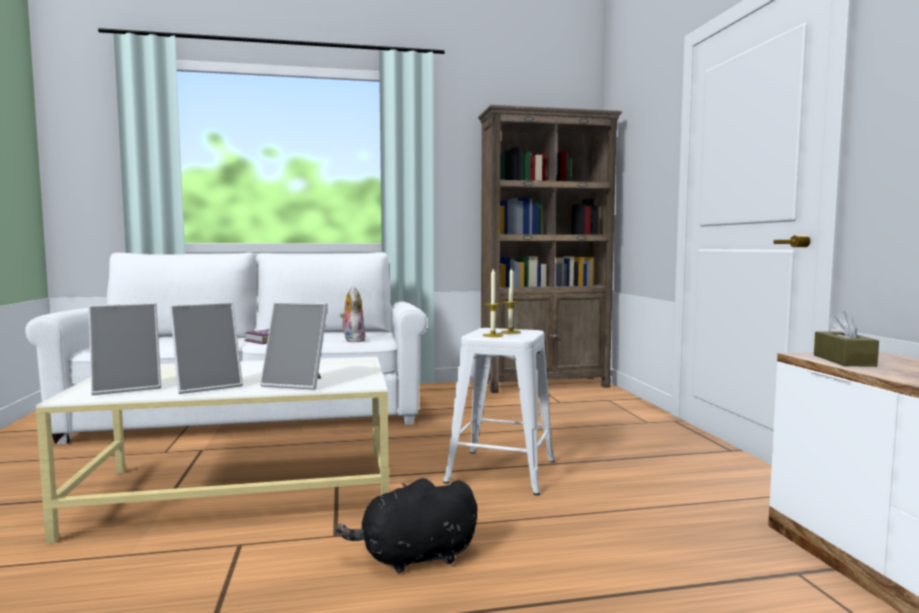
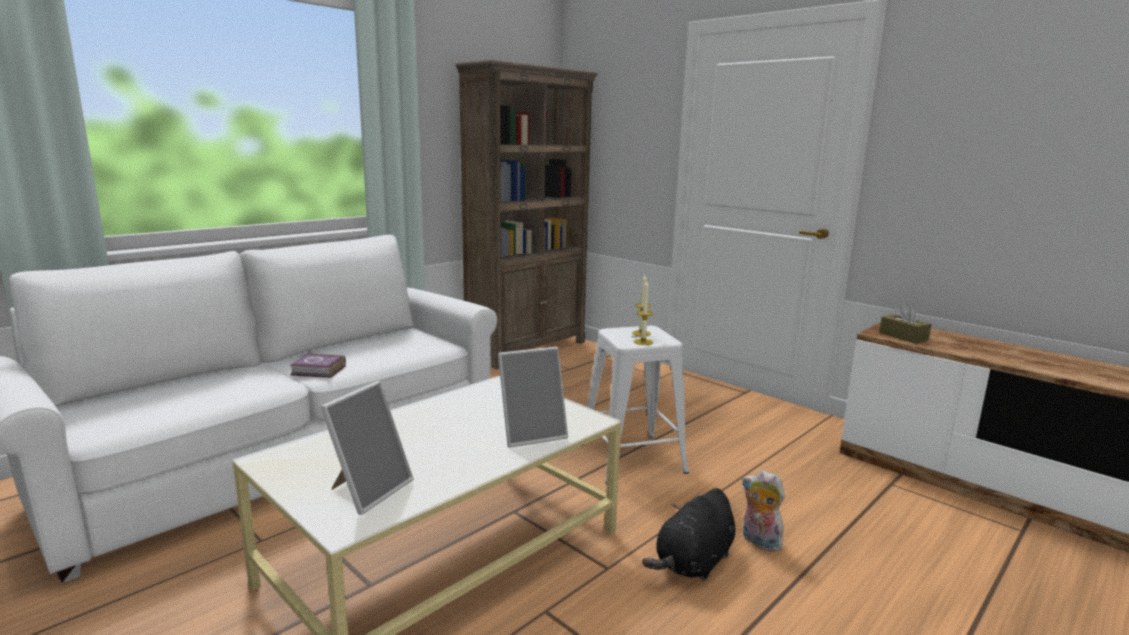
camera: 35 degrees left, 10 degrees up
(208, 386) = (453, 462): picture frame -> none
(352, 340) = (415, 350): plush toy -> plush toy (758, 542)

